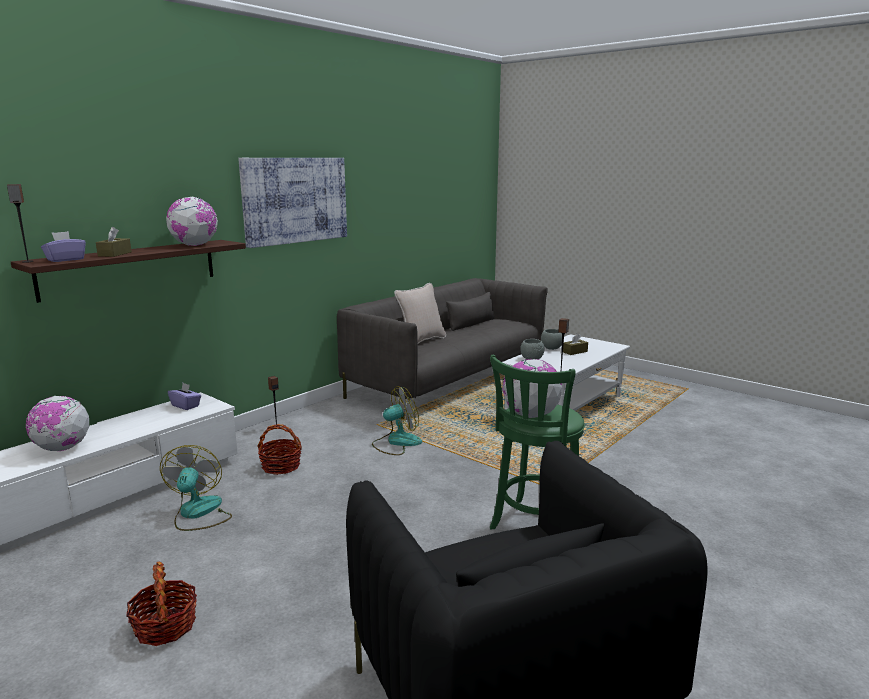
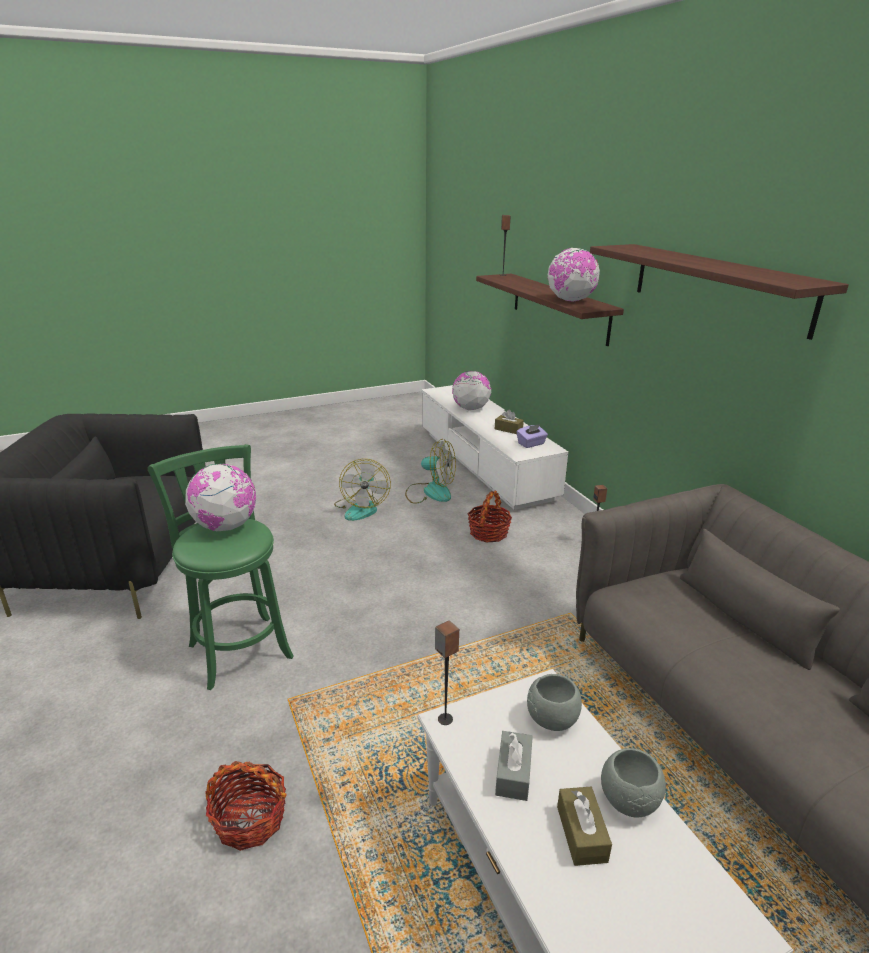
camera: 115 degrees right, 10 degrees up
(65, 260) = (503, 279): purple tissue box -> none
(115, 254) = (525, 286): brown tissue box -> brown tissue box (508, 429)
(165, 626) = (309, 477): basket -> basket (250, 819)
(294, 200) = (718, 286): picture -> shelf
(396, 442) = (503, 614): fan -> fan (361, 508)
(421, 341) = (734, 621): beige pillow -> none
(567, 361) = (513, 773): none -> grey tissue box

